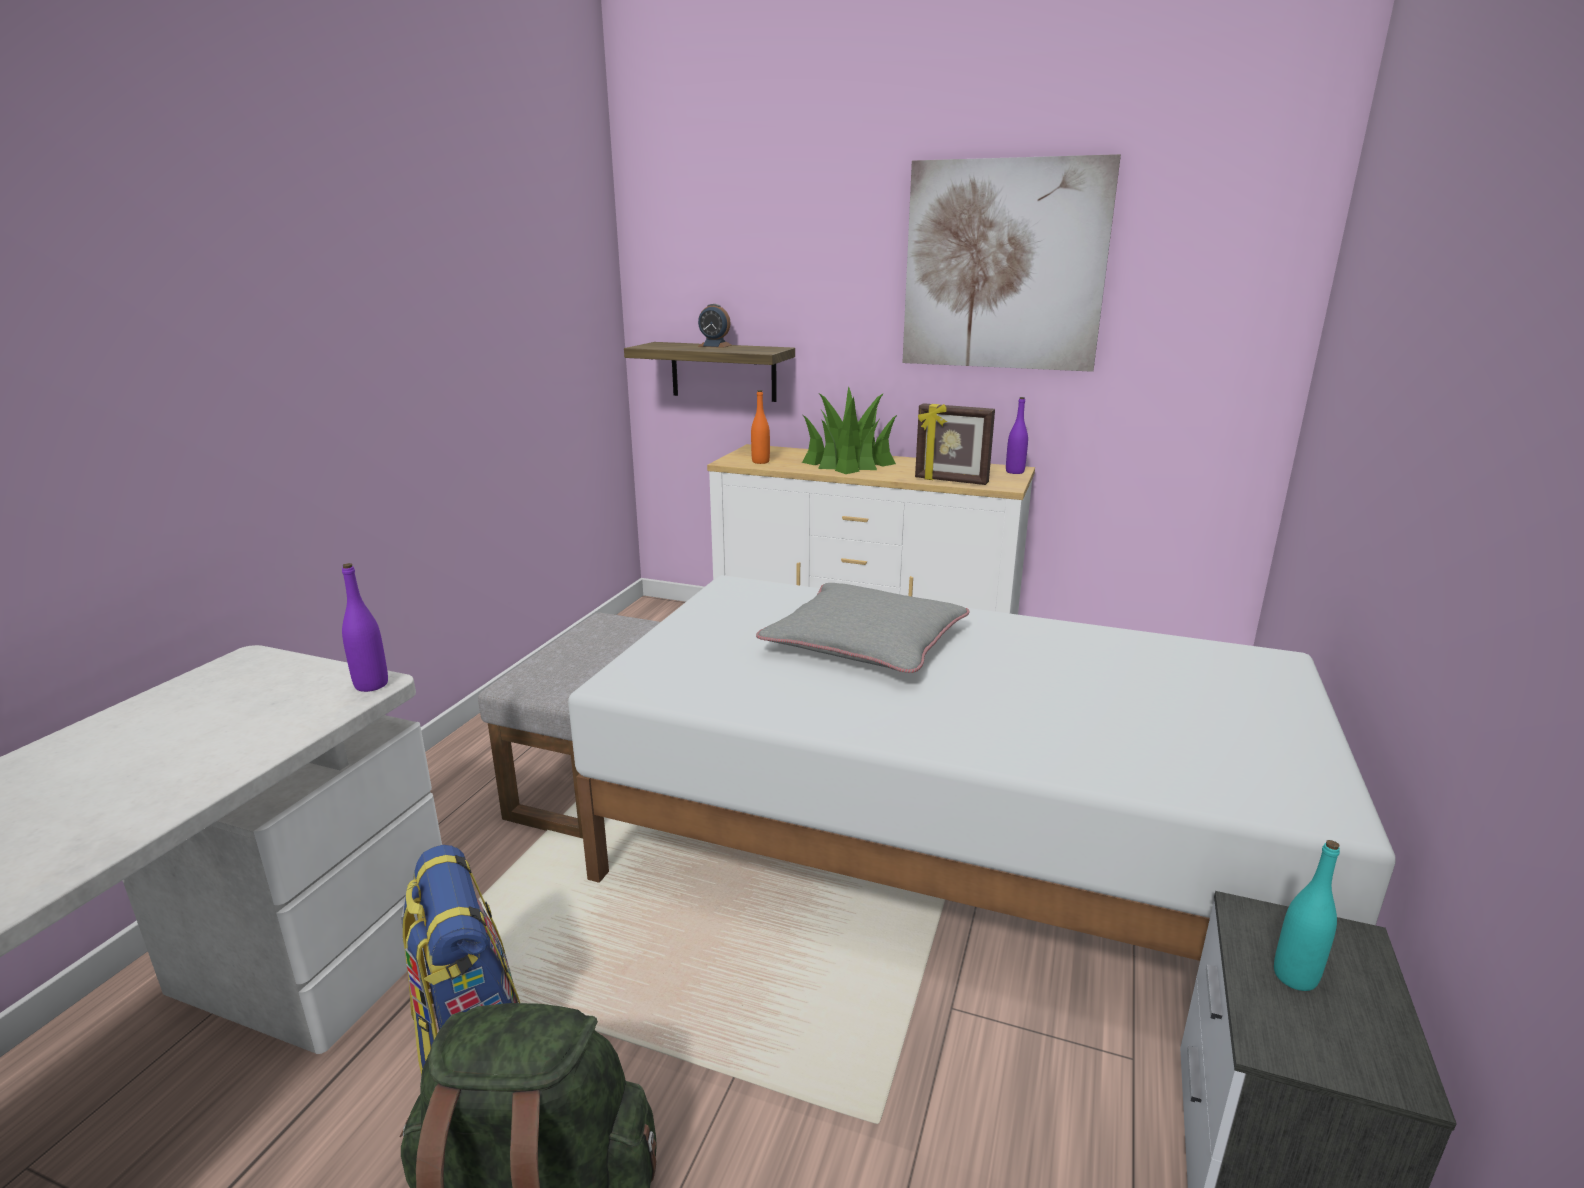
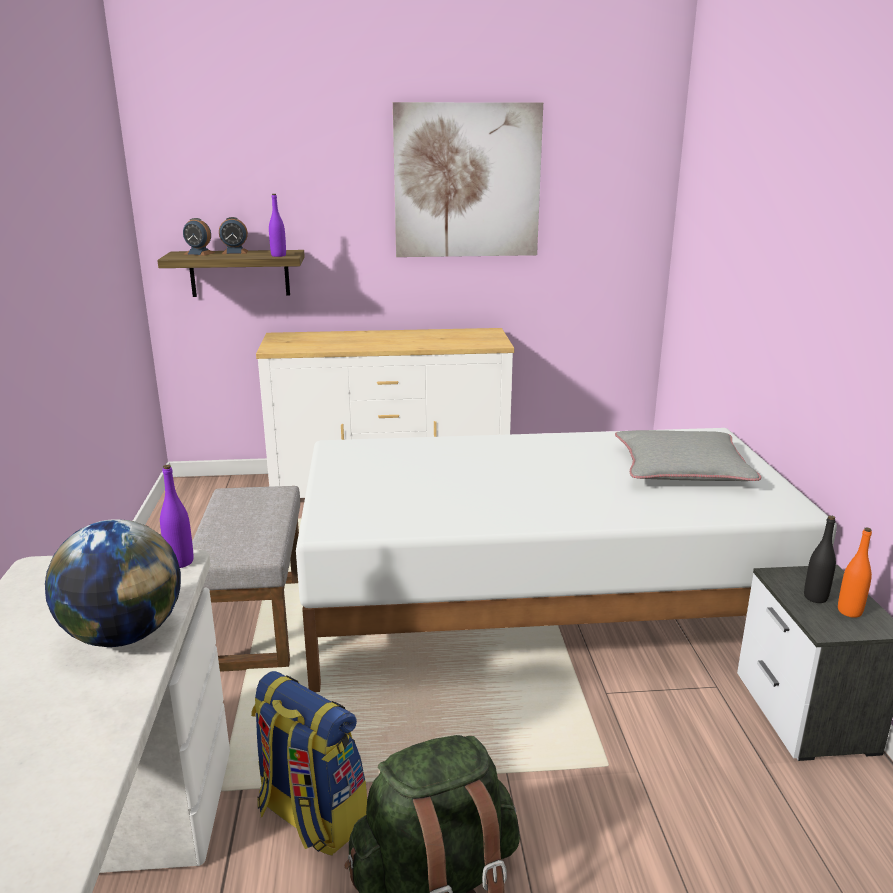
camera: 25 degrees left, 0 degrees up
(216, 756) = (124, 635): none -> globe
(676, 345) = (199, 253): none -> alarm clock
(760, 462) = (298, 346): orange bottle -> orange bottle (849, 611)
(849, 462) = (368, 339): potted plant -> none
(865, 642) = (472, 468): grey pillow -> grey pillow (682, 468)
(951, 481) = (457, 345): picture frame -> none
(1014, 472) = (492, 333): purple bottle -> purple bottle (278, 255)
(1295, 976) = (815, 597): turquoise bottle -> black bottle

